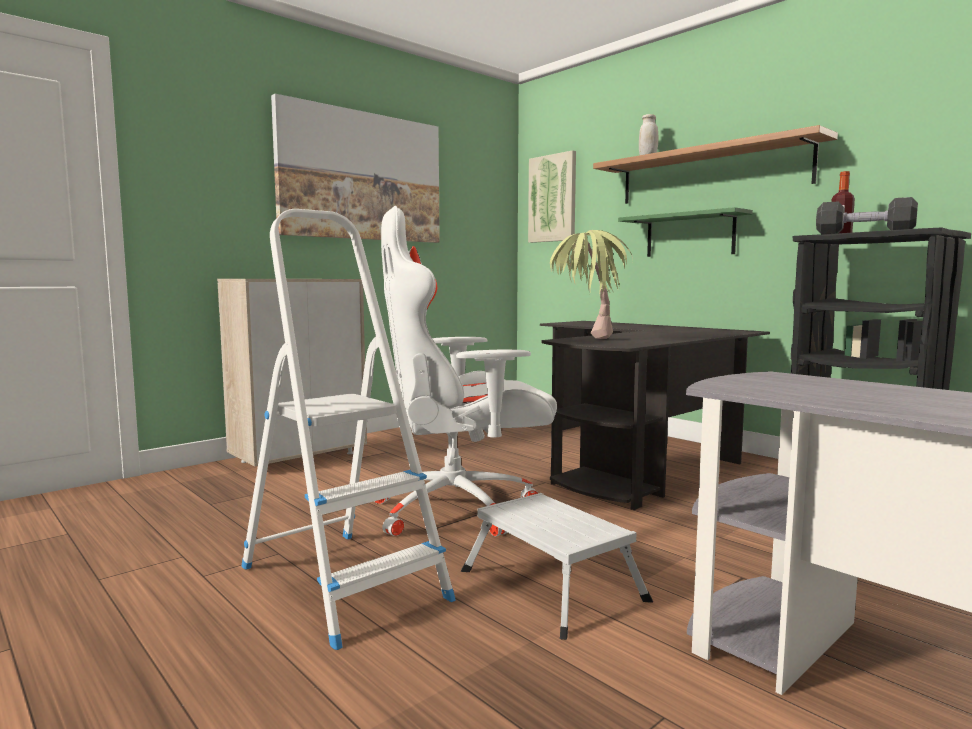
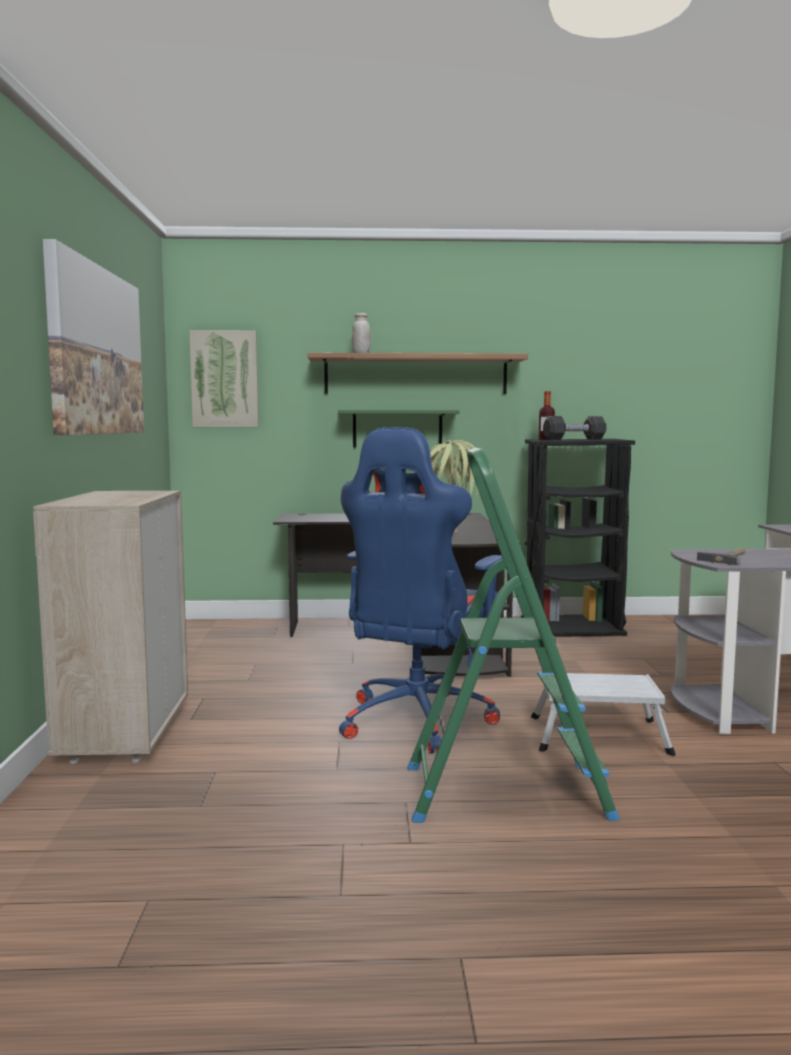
camera: 50 degrees left, 0 degrees up
(344, 583) = (508, 792): white step ladder -> green step ladder
(466, 509) = (422, 716): white office chair -> blue office chair
(776, 386) = (727, 558): none -> hammer

